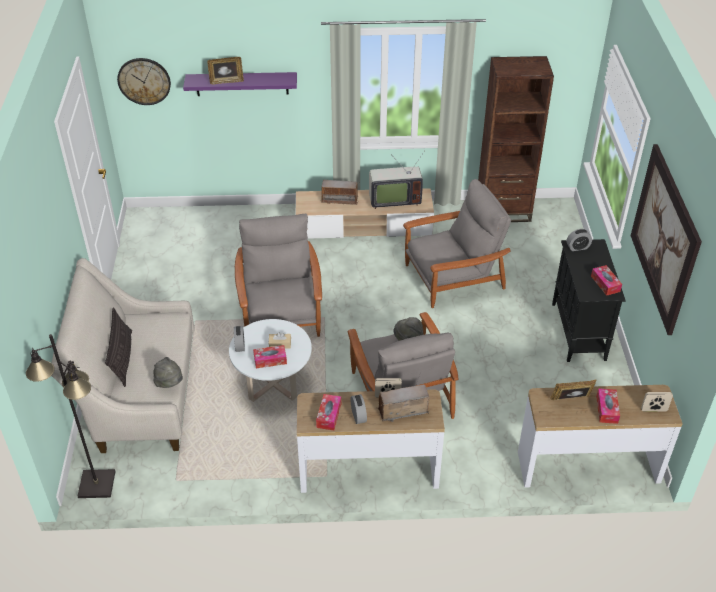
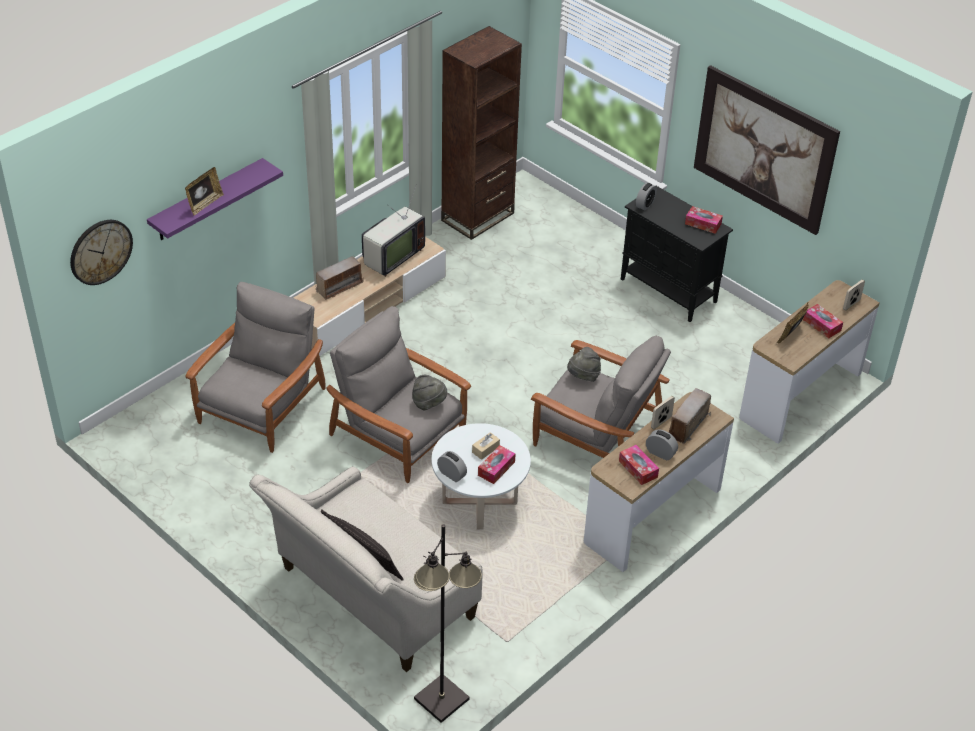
camera: 45 degrees left, 0 degrees up
(170, 383) = (440, 548): grey hat -> grey hat (429, 403)
(453, 277) = (511, 305): grey armchair -> grey armchair (261, 407)

